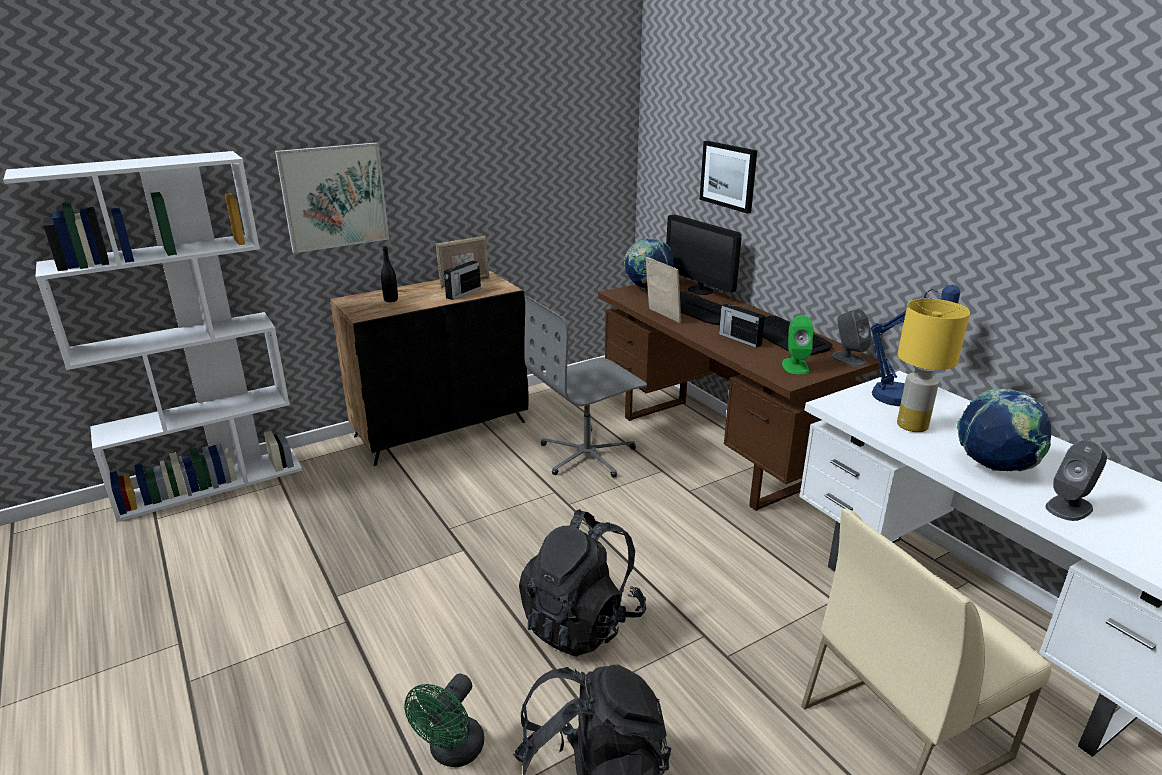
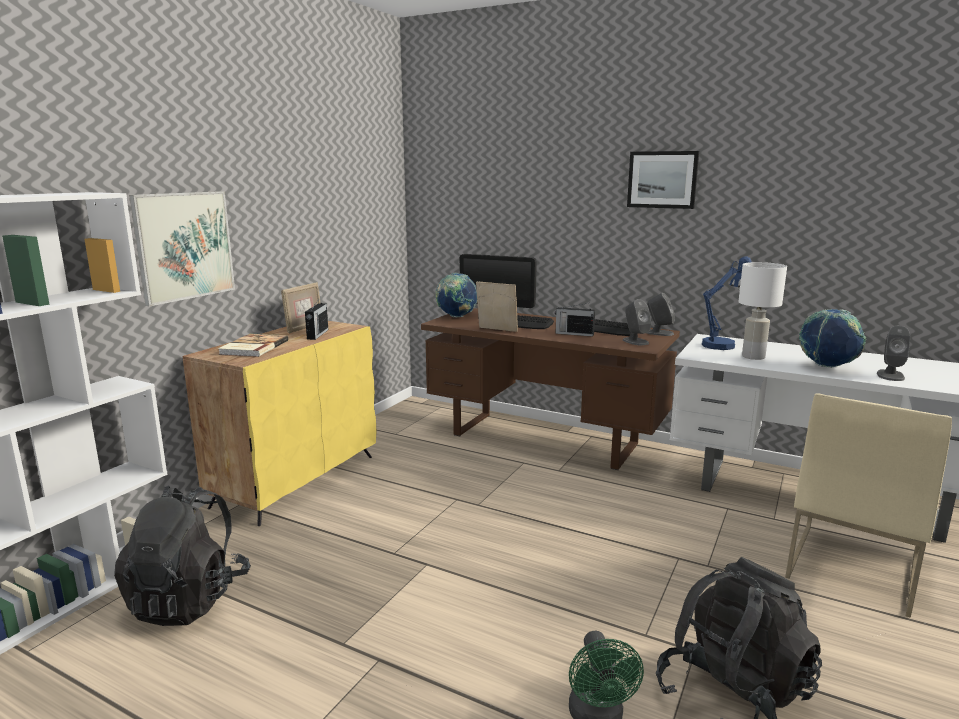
camera: 30 degrees left, 10 degrees down
(391, 300) = (253, 347): black bottle -> book
(441, 428) = (296, 480): black cabinet -> yellow cabinet
(582, 623) = (586, 582): black backpack -> black backpack (189, 599)
(587, 455) = (453, 467): grey office chair -> none
(728, 176) = (512, 216): picture -> picture (662, 179)
(795, 366) = (635, 341): green speaker -> grey speaker
(912, 426) = (753, 357): yellow table lamp -> white table lamp

